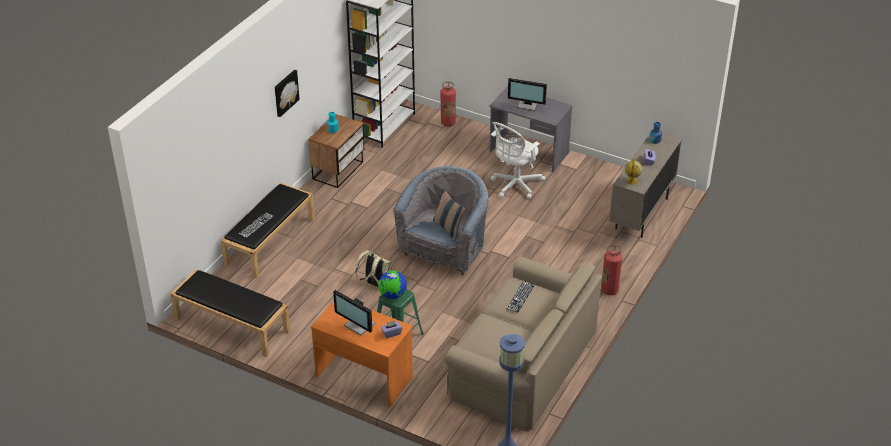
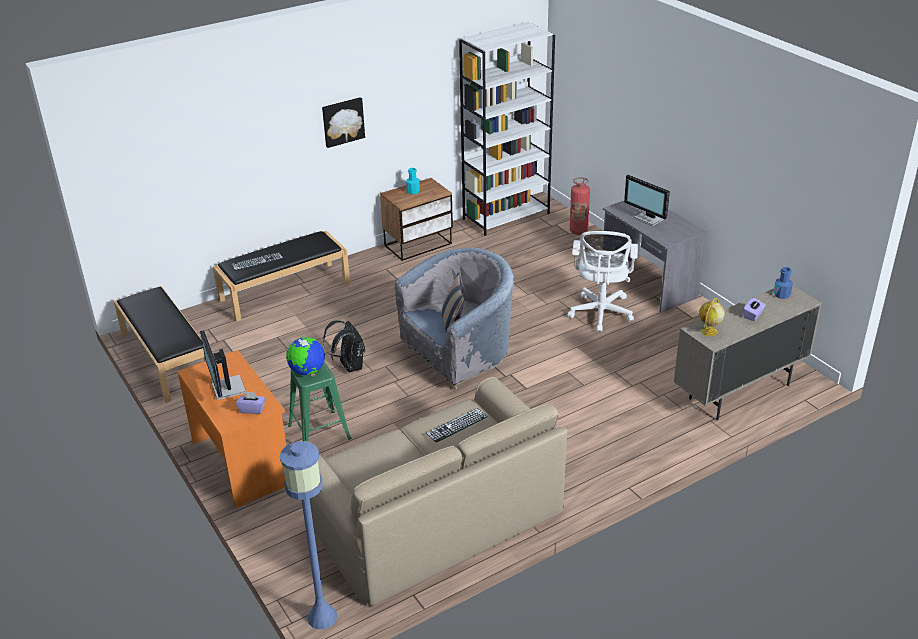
camera: 30 degrees right, 5 degrees down
(374, 283) = (349, 366): beige backpack -> black backpack
(515, 186) = (600, 314): white office chair -> white office chair turned 60 degrees counterclockwise
(609, 290) = (622, 469): fire extinguisher -> none

